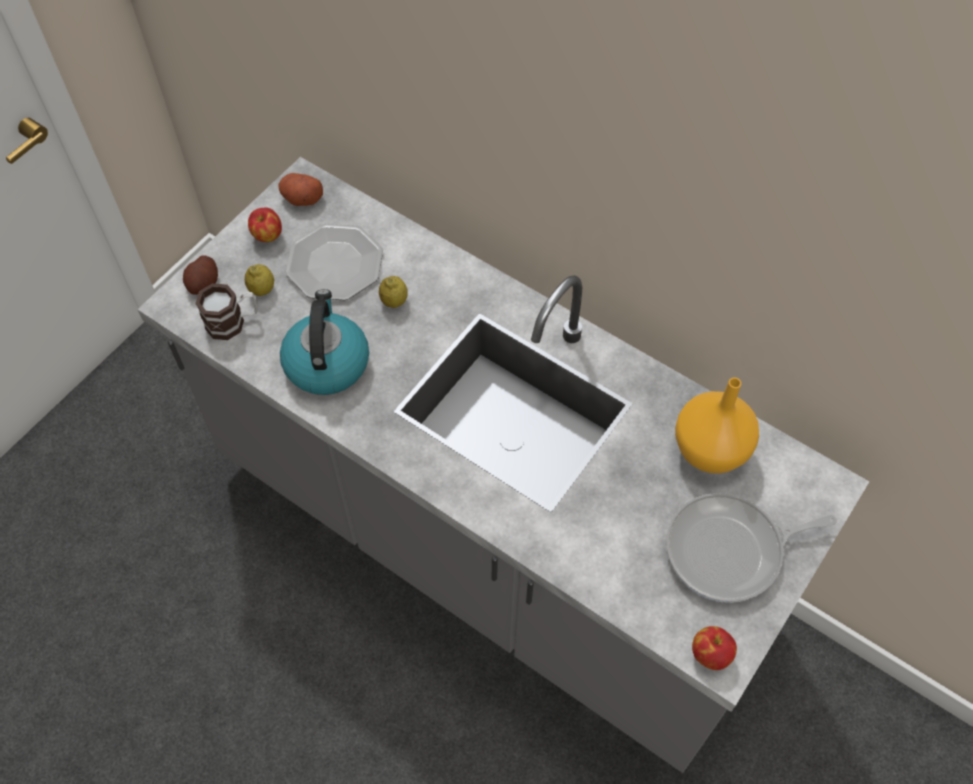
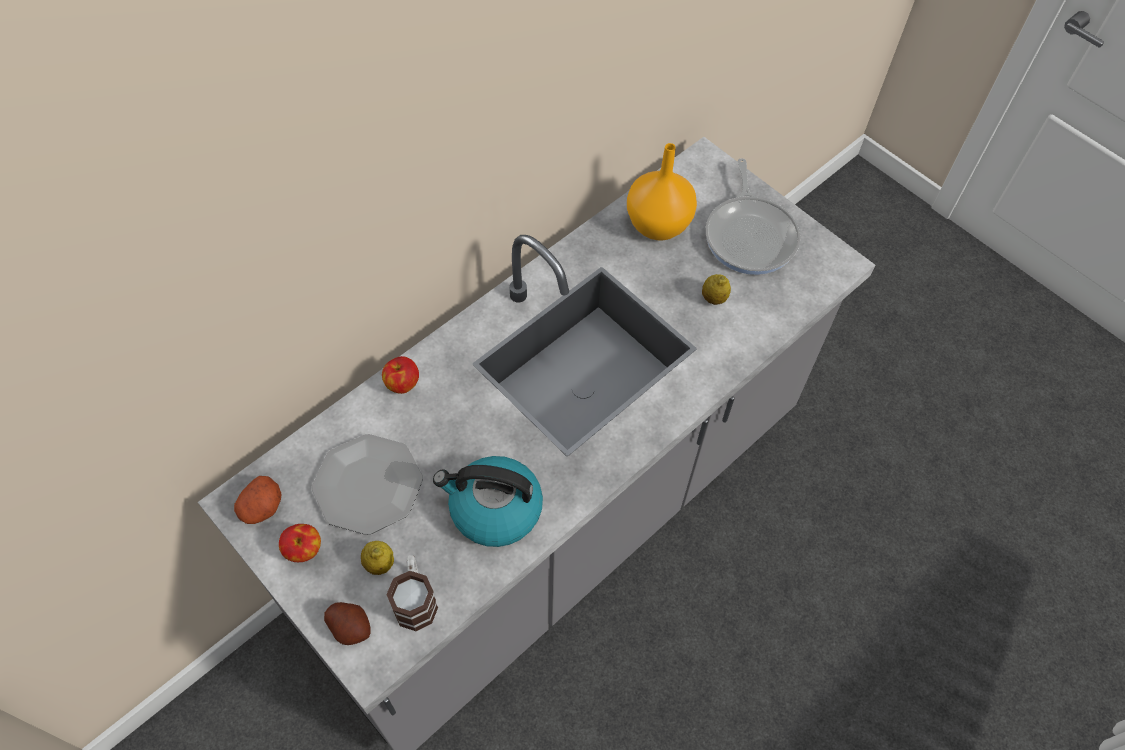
camera: 80 degrees left, 0 degrees up
(394, 301) = (435, 435): lemon -> lemon (714, 298)
(710, 654) = (834, 269): apple -> apple (402, 383)

